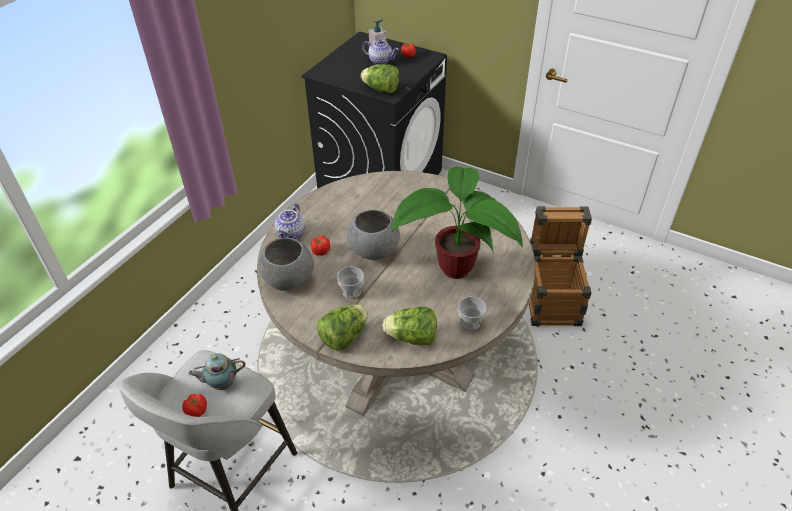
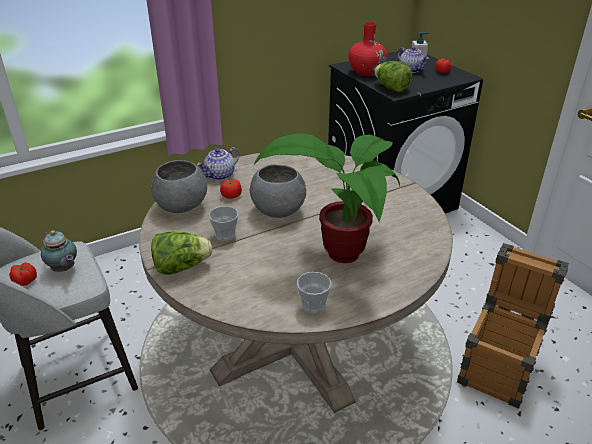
camera: 30 degrees right, 10 degrees down
(221, 383) = (64, 269): teapot -> teapot turned 150 degrees counterclockwise
(344, 75) = (366, 72): none -> red vase
(412, 337) = (242, 294): lettuce -> none

